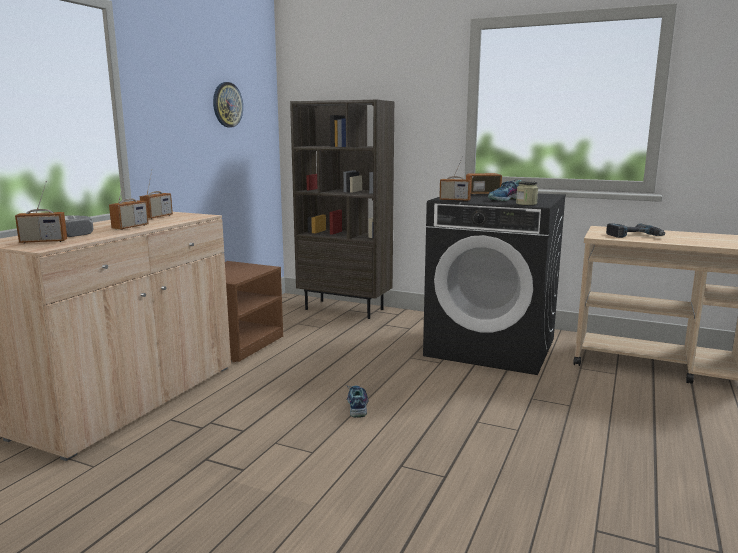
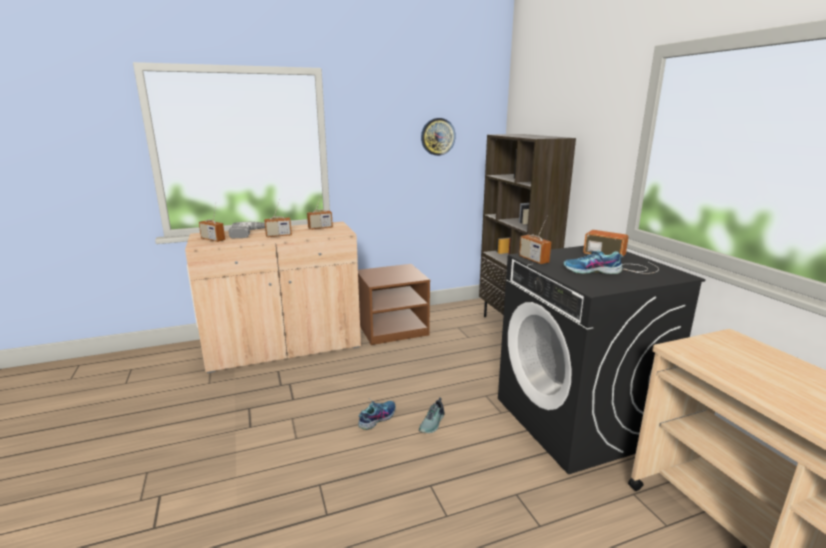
camera: 45 degrees right, 5 degrees up
(407, 389) = (433, 423): none -> shoe
(526, 203) = (585, 284): jar -> none
(634, 236) = (737, 366): power drill -> none

